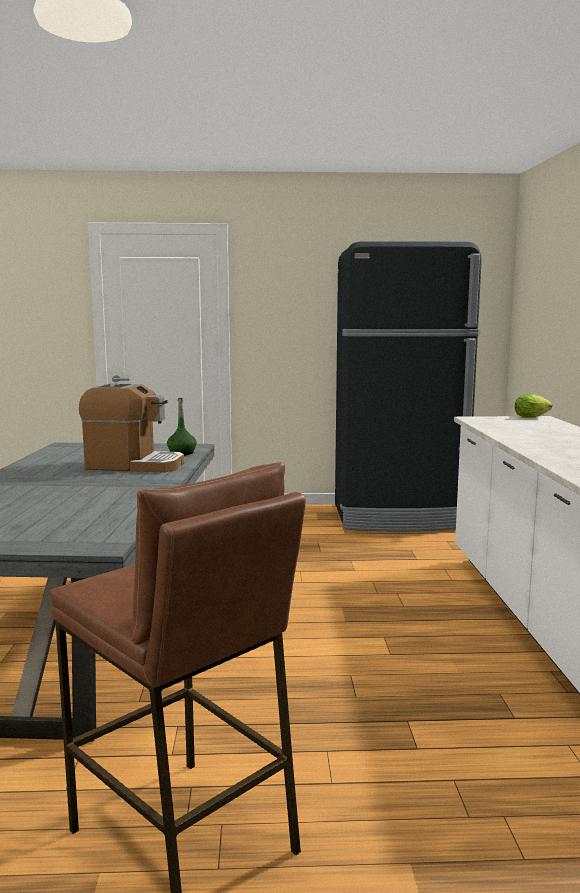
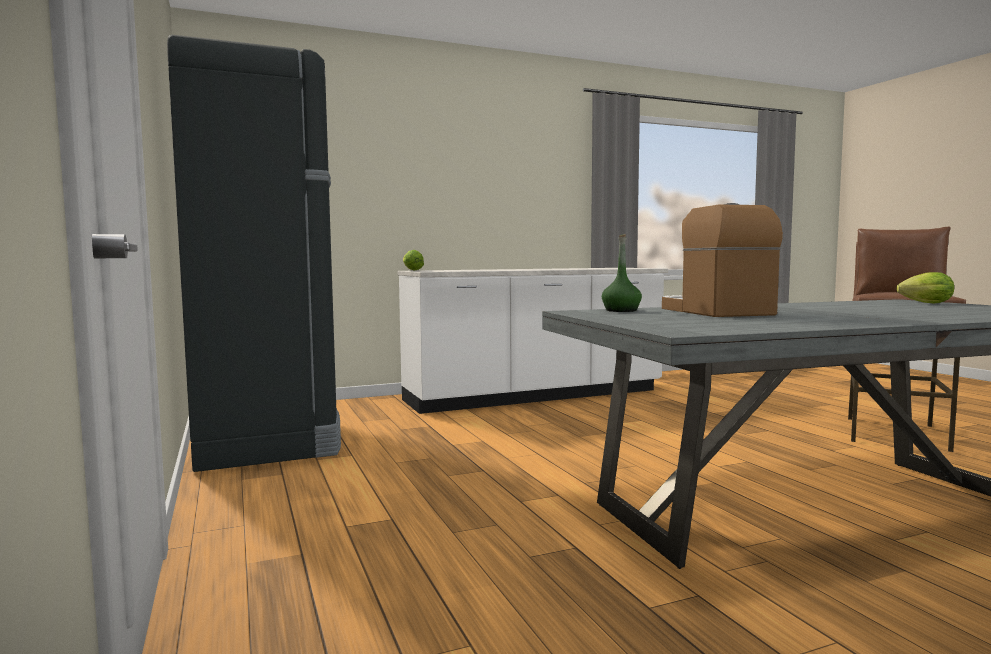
camera: 110 degrees left, 5 degrees down
(58, 536) = (923, 303): none -> lettuce

